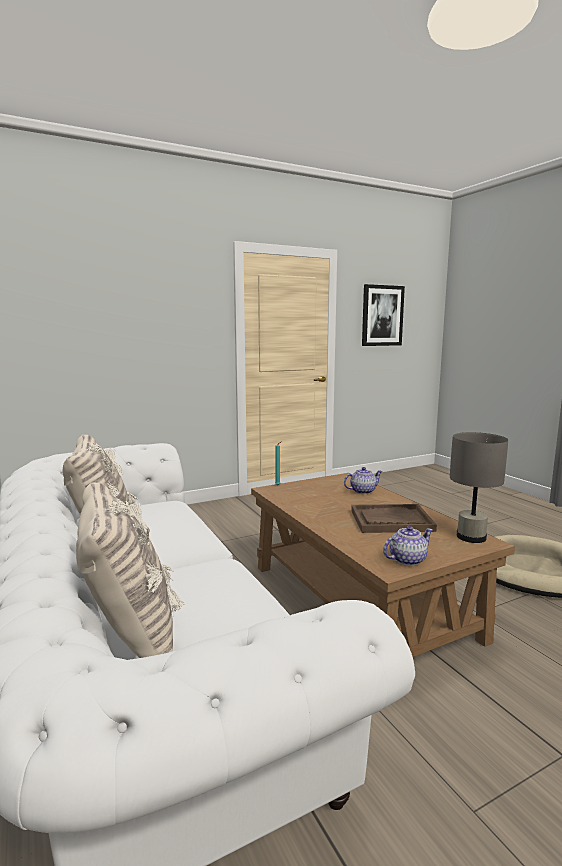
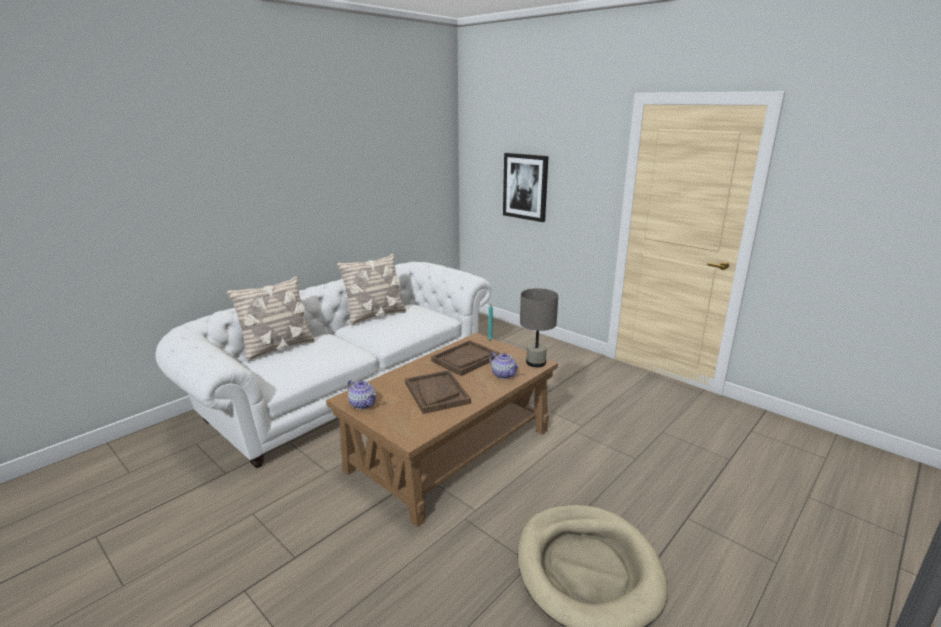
camera: 70 degrees right, 10 degrees up
(317, 500) = (465, 359): none -> brown tray
(382, 315) = (864, 194): picture -> picture (525, 186)
(470, 537) = (418, 430): grey table lamp -> grey table lamp (535, 362)

